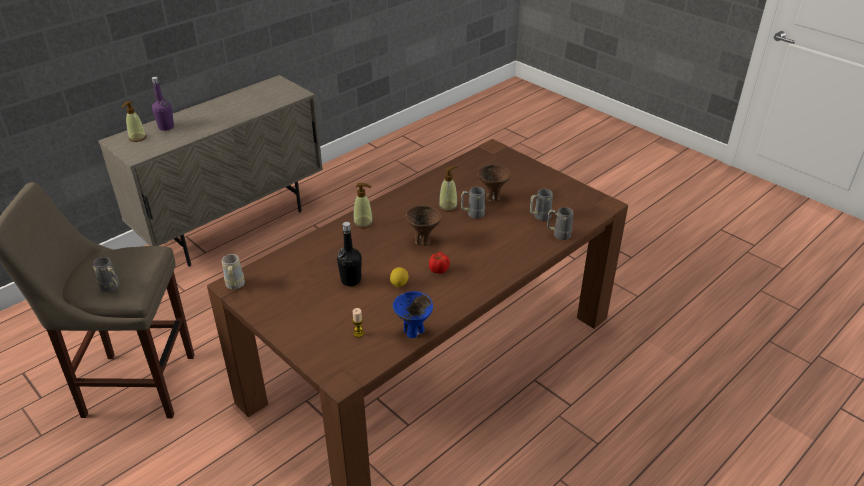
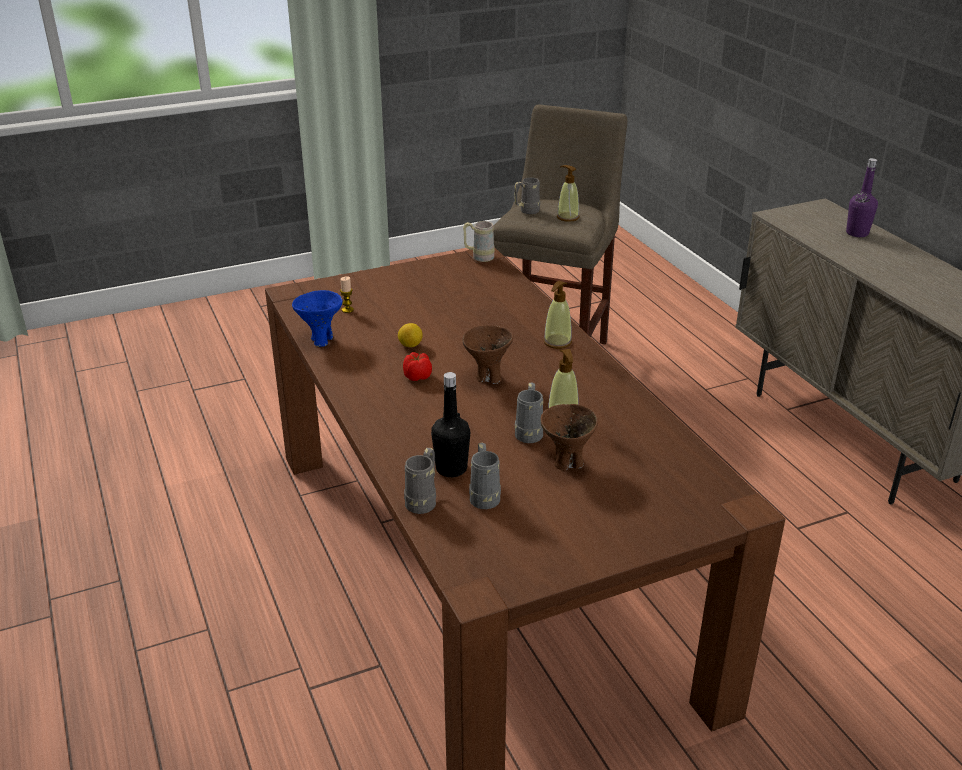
camera: 110 degrees right, 5 degrees down
(137, 138) = (827, 217): soap dispenser -> soap dispenser (567, 217)
(351, 280) = (441, 318): black bottle -> black bottle (451, 469)

